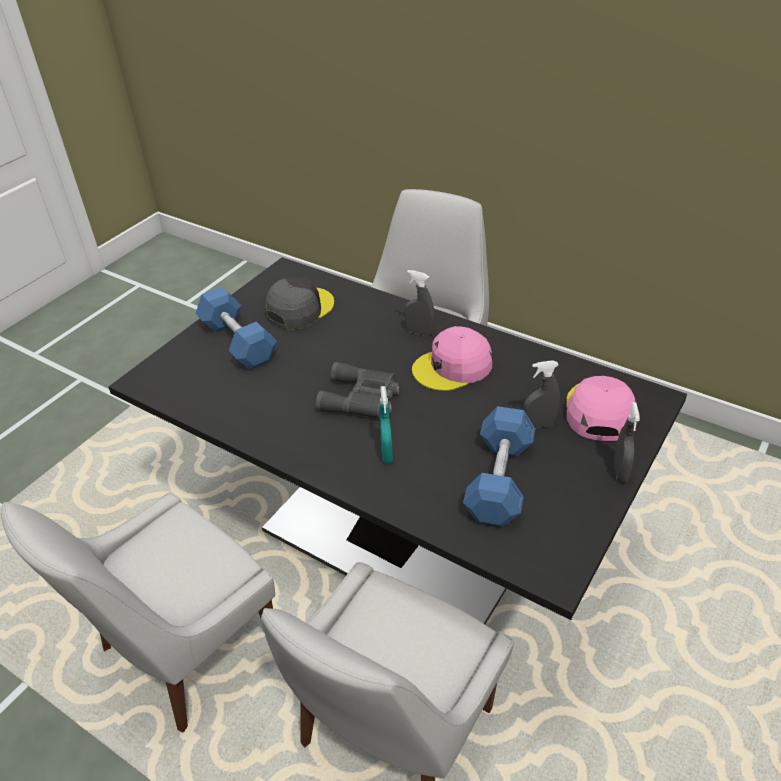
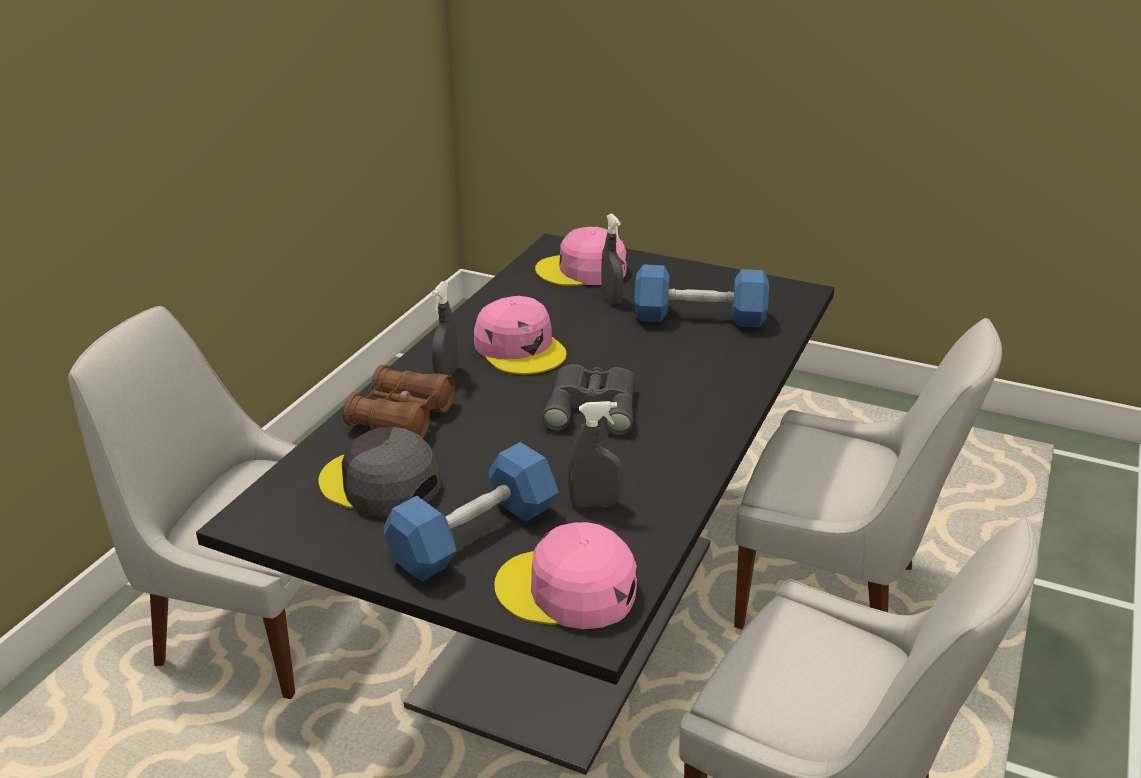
camera: 100 degrees left, 10 degrees down
(176, 373) = (567, 589): none -> pink cap
(368, 315) = (402, 418): none -> brown binoculars
(387, 454) = (686, 380): turquoise spray bottle -> none
(620, 471) = (665, 264): grey spray bottle -> grey spray bottle (594, 504)

